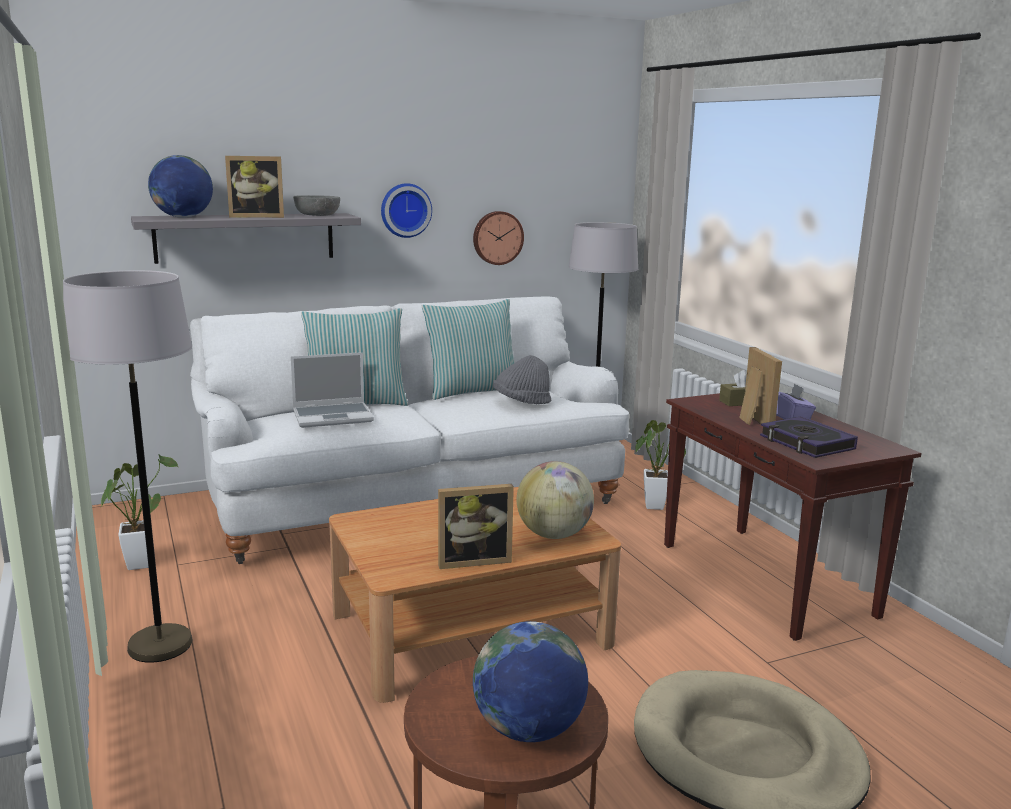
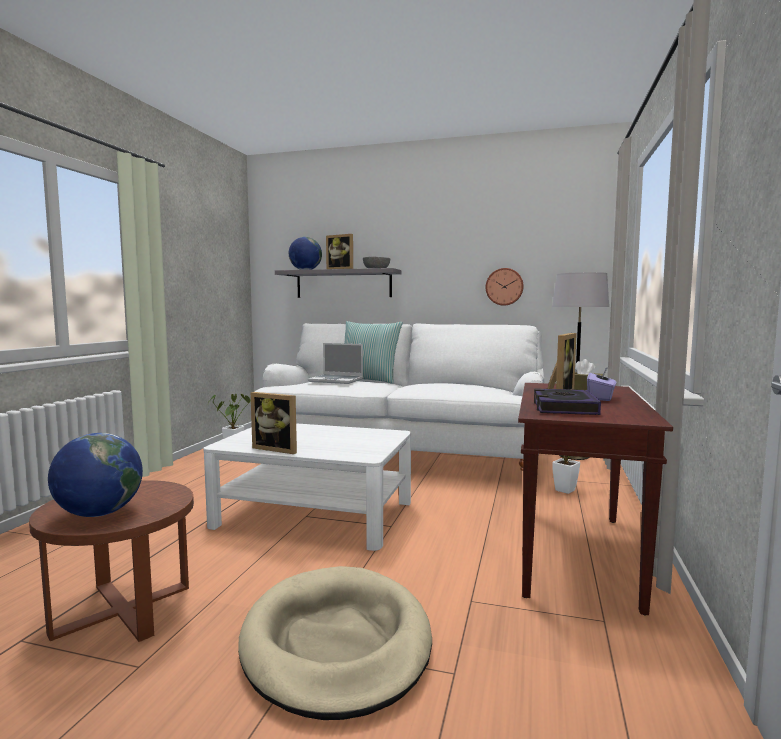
camera: 40 degrees right, 10 degrees down
(160, 645) = (180, 478): grey floor lamp -> none
(405, 210) = (438, 268): wall clock -> none
(470, 628) = (315, 514): brown coffee table -> white coffee table
(471, 391) = (445, 382): pillow -> none
(521, 402) = (460, 388): grey hat -> none
(554, 535) = (350, 450): globe -> none

